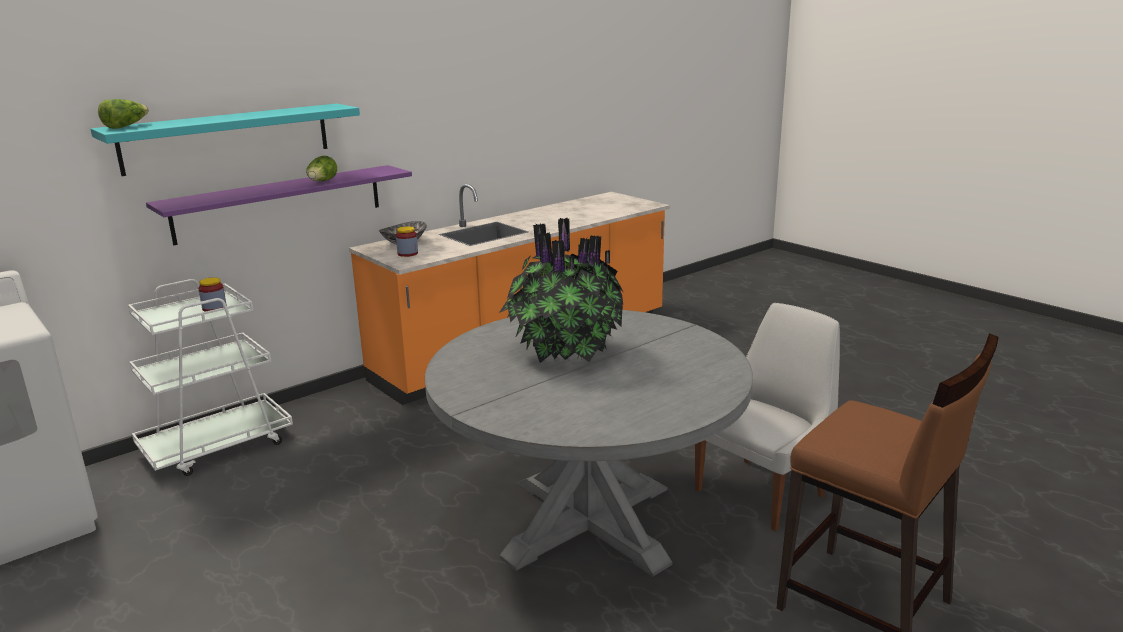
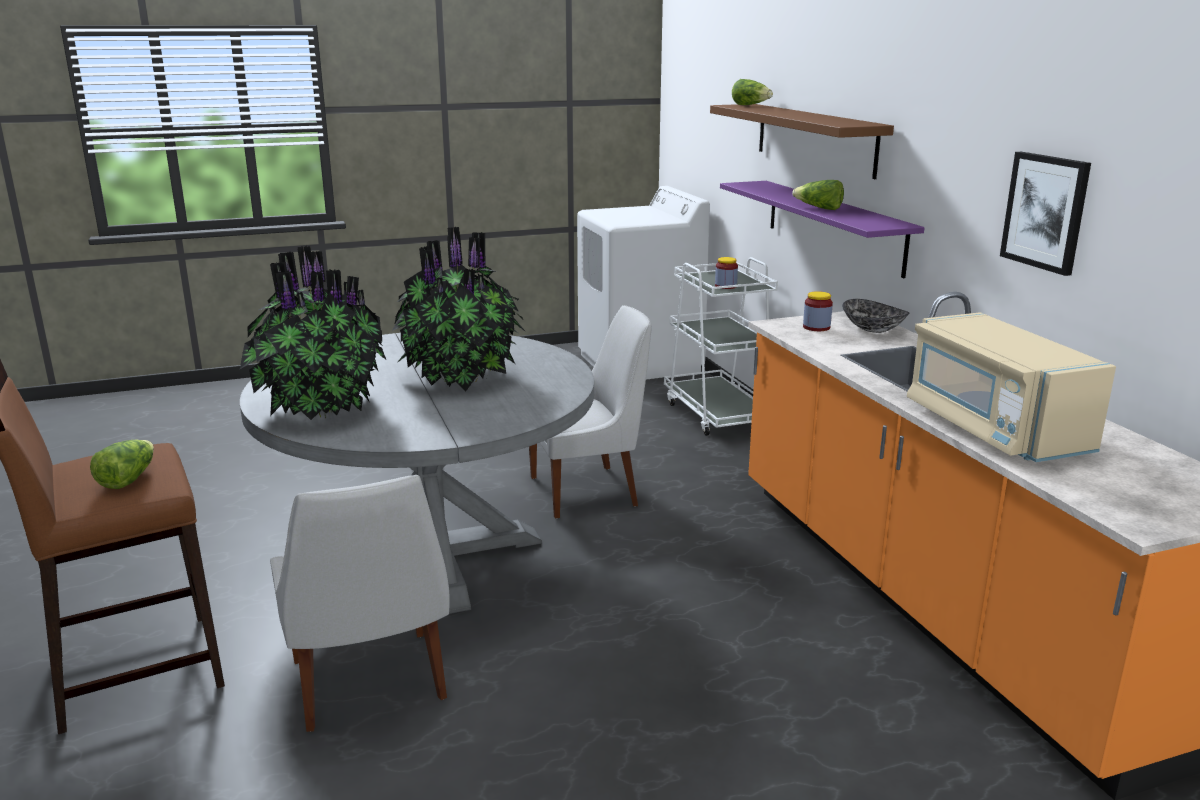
camera: 110 degrees right, 0 degrees up
(227, 138) = (814, 138): turquoise shelf -> brown shelf
(427, 477) = (588, 491): none -> white chair
(476, 123) = (1045, 212): none -> picture
(570, 219) = (993, 428): none -> beige microwave
(688, 383) = (319, 409): none -> potted plant
(873, 420) = (128, 479): none -> lettuce

